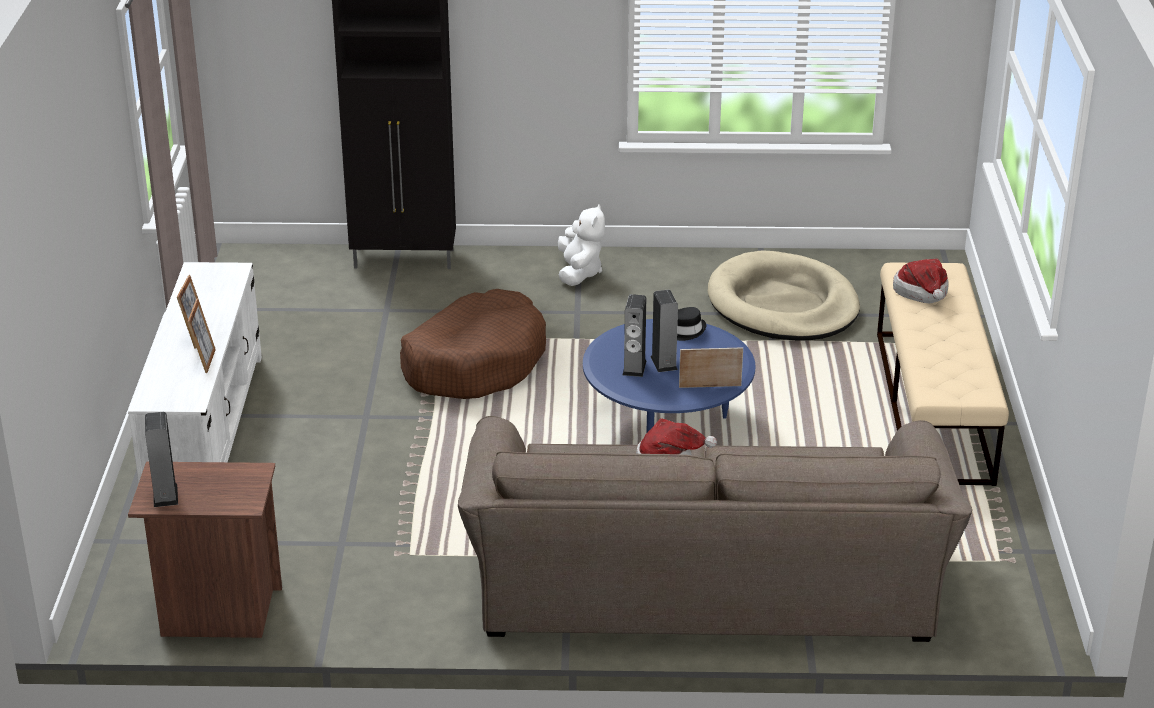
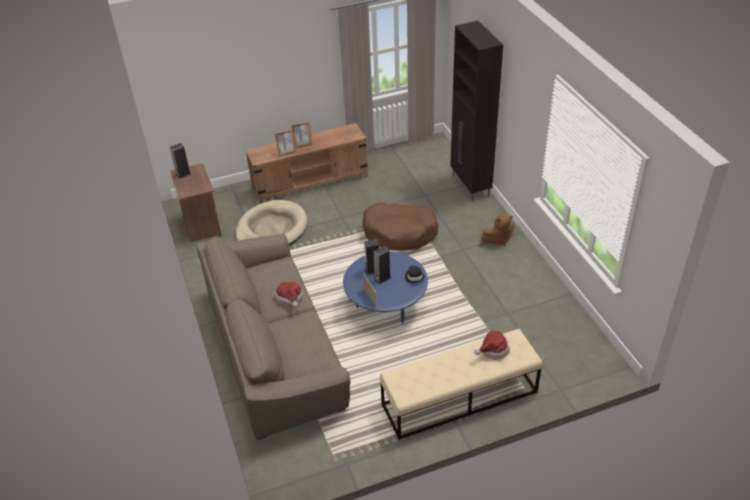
camera: 70 degrees right, 10 degrees up
(206, 430) = (310, 182): white tv stand -> brown tv stand
(579, 273) = (498, 239): white plush toy -> brown plush toy
(783, 304) = (520, 316): beige dog bed -> beige dog bed (272, 229)

